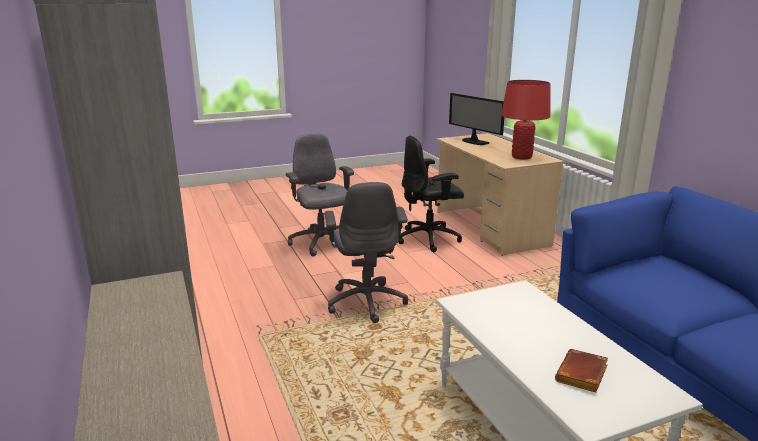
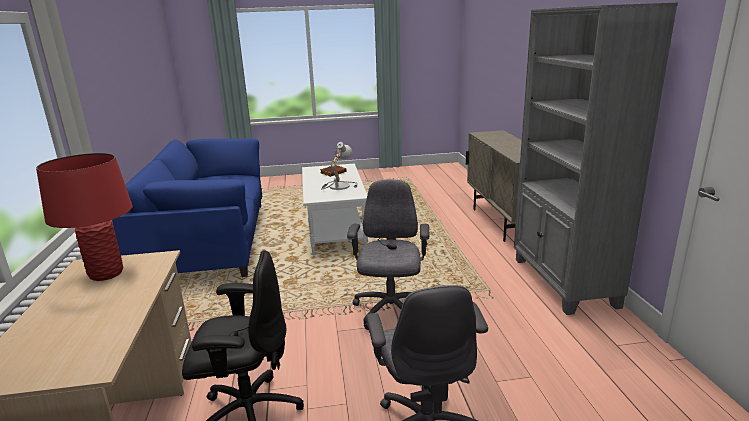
camera: 165 degrees left, 0 degrees up
(474, 142) = (74, 342): monitor -> none
(517, 325) = (338, 186): none -> table lamp

